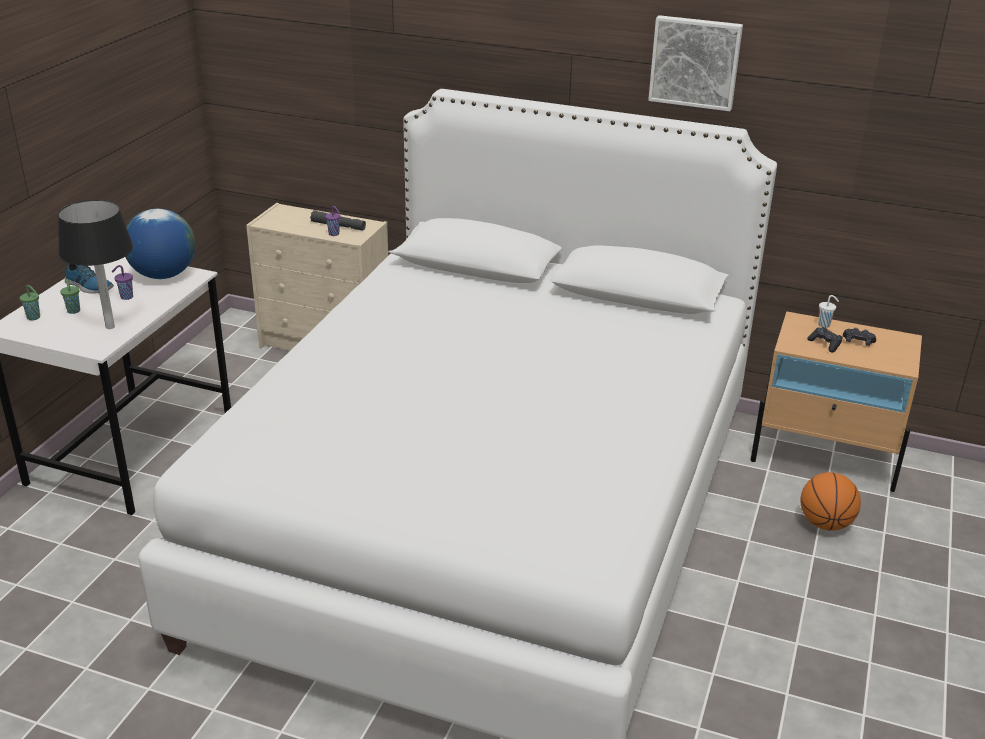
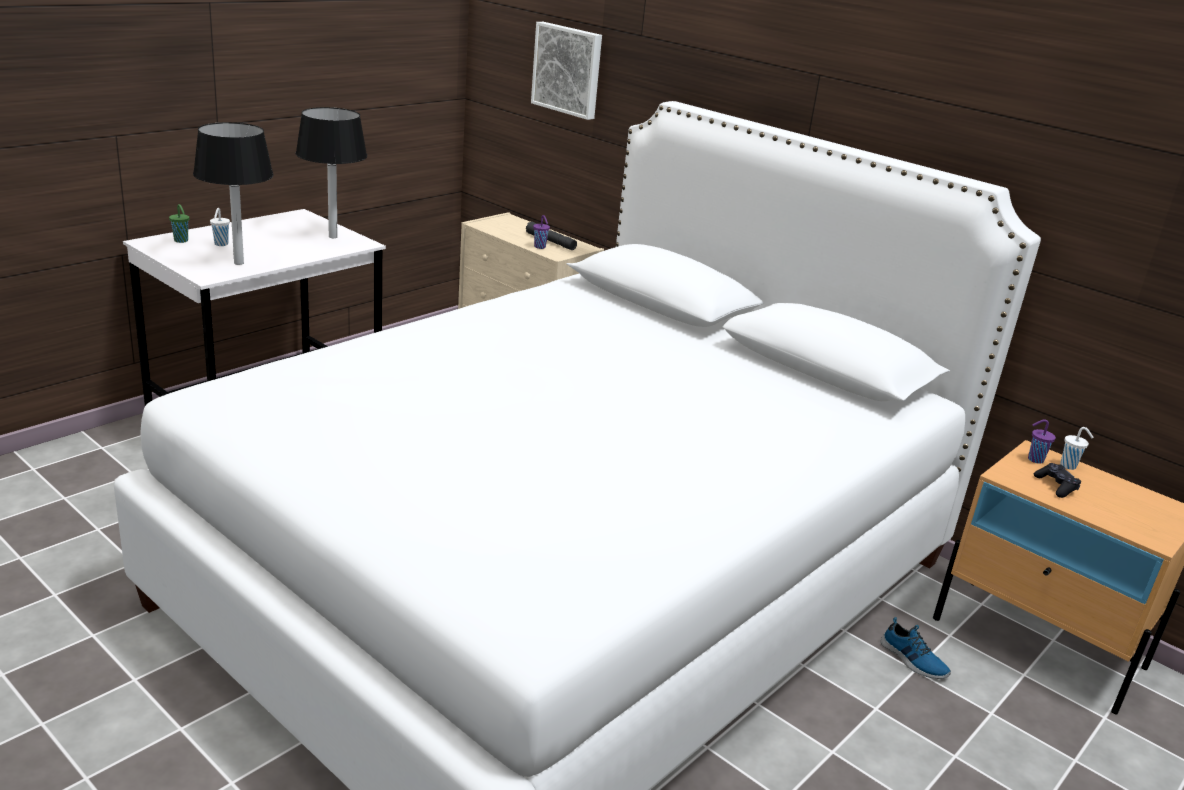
camera: 20 degrees right, 5 degrees down
(73, 311) = (221, 244): green cup -> white cup
(88, 286) = (256, 230): shoe -> shoe (913, 660)
(126, 297) = (279, 245): purple cup -> purple cup (1034, 459)
(163, 275) = (332, 237): globe -> black table lamp
(695, 62) = (959, 95): picture -> picture (568, 70)
(825, 523) = (994, 722): basketball -> none
(858, 342) = (1105, 495): black game controller -> none

